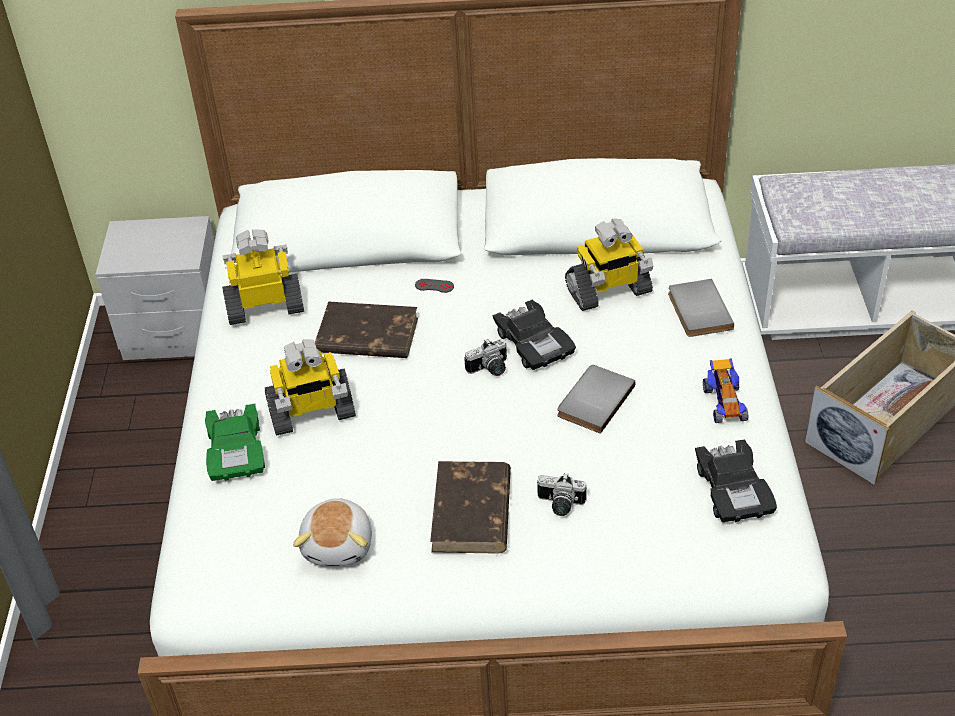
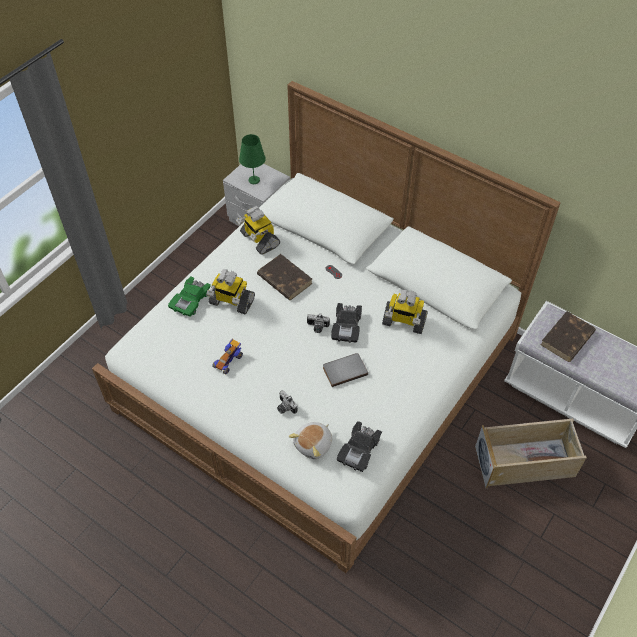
camera: 35 degrees right, 10 degrees up
(152, 248) = (254, 180): none -> green table lamp
(265, 306) = (259, 239): toy robot -> toy robot turned 150 degrees counterclockwise
(339, 545) = (190, 366): plush toy -> plush toy (314, 444)
(472, 512) = (249, 387): brown book -> brown book (567, 339)
(697, 311) = (433, 356): grey book -> none
(724, 402) = (398, 408): toy car -> toy car (228, 360)

